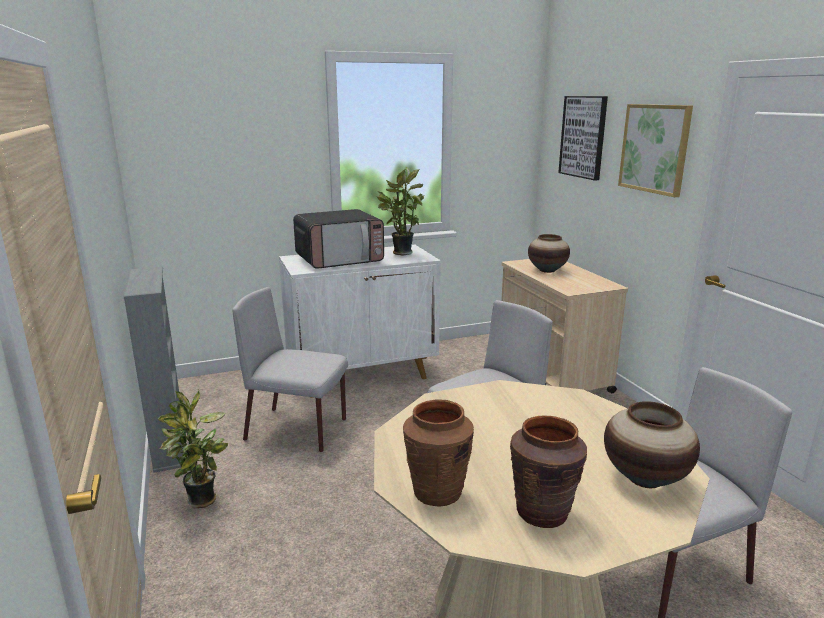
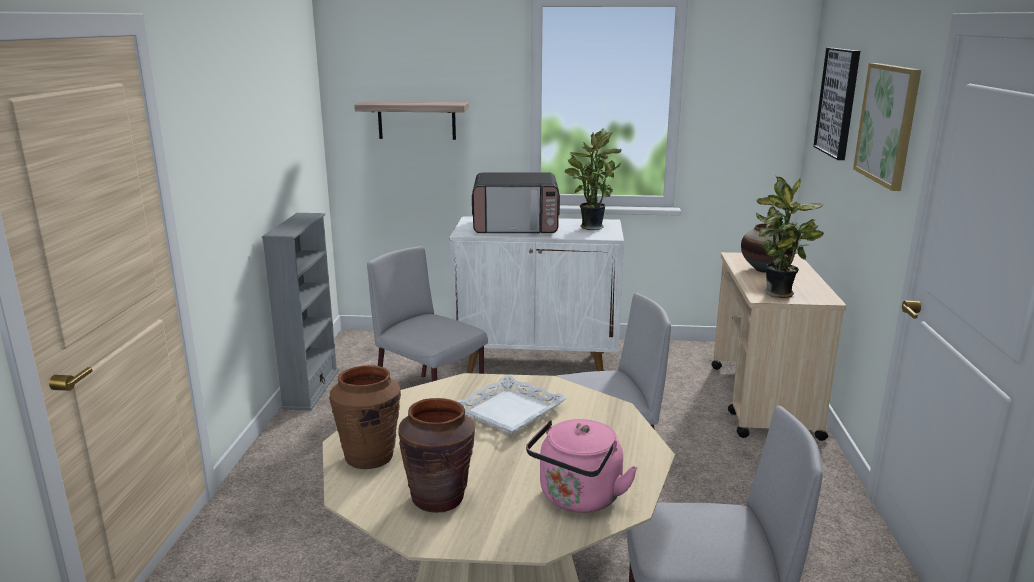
camera: 25 degrees right, 0 degrees up
(202, 502) = (301, 444): potted plant -> potted plant (780, 295)
(223, 169) = (416, 120): none -> shelf
(503, 418) = (510, 411): none -> white tray
(644, 478) = (578, 499): vase -> pink kettle

